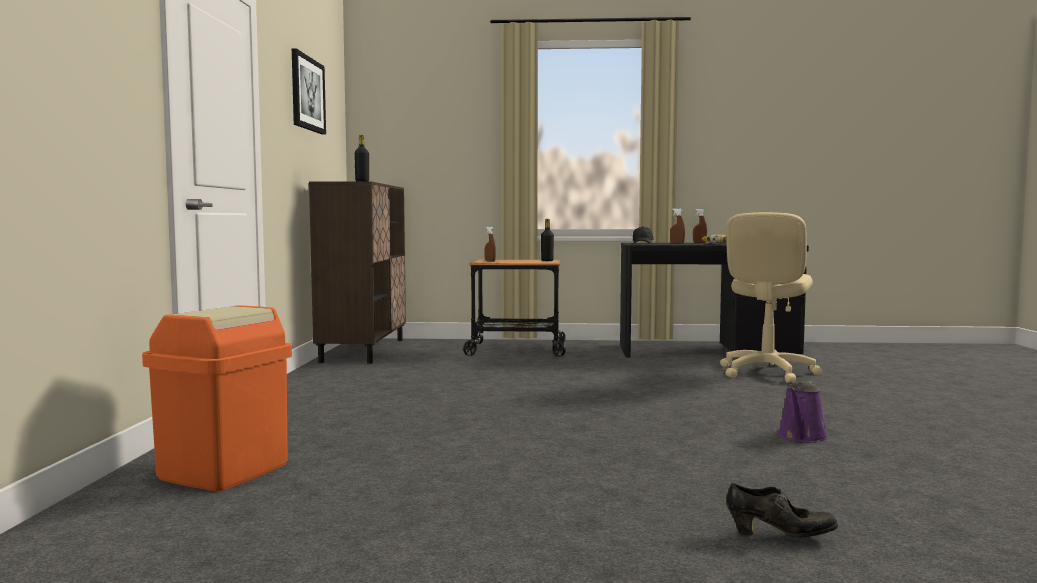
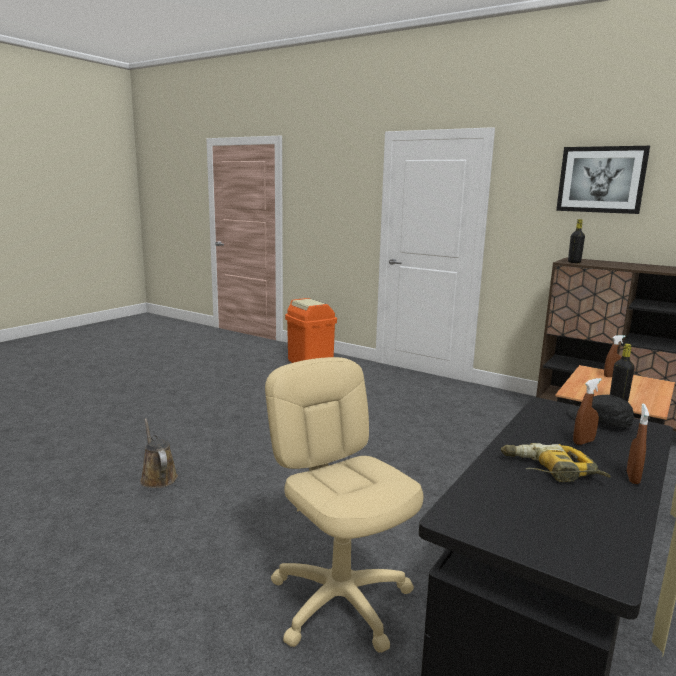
camera: 120 degrees right, 10 degrees up
(780, 536) = (105, 413): black shoe -> none
(801, 437) = (158, 477): purple watering can -> brown watering can

